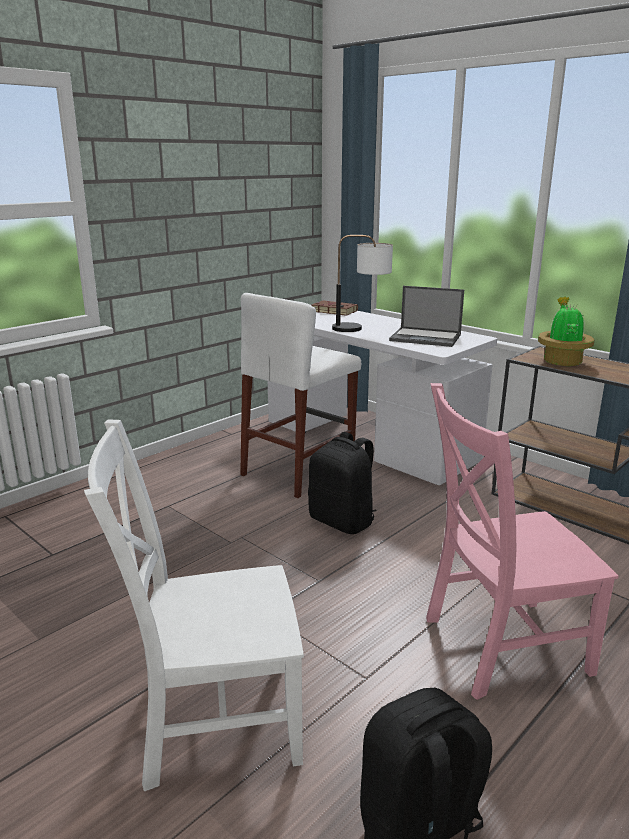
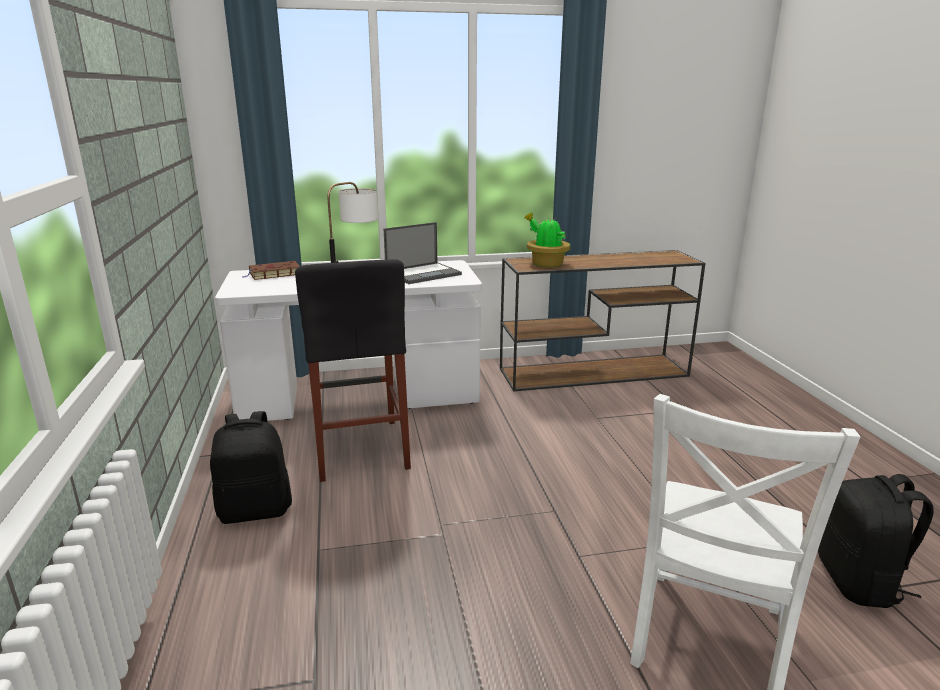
camera: 55 degrees left, 0 degrees up
(298, 470) = (360, 449): white stool -> black stool
(343, 521) = (477, 463): black backpack -> black backpack (255, 510)
(499, 646) = (694, 472): pink chair -> none

